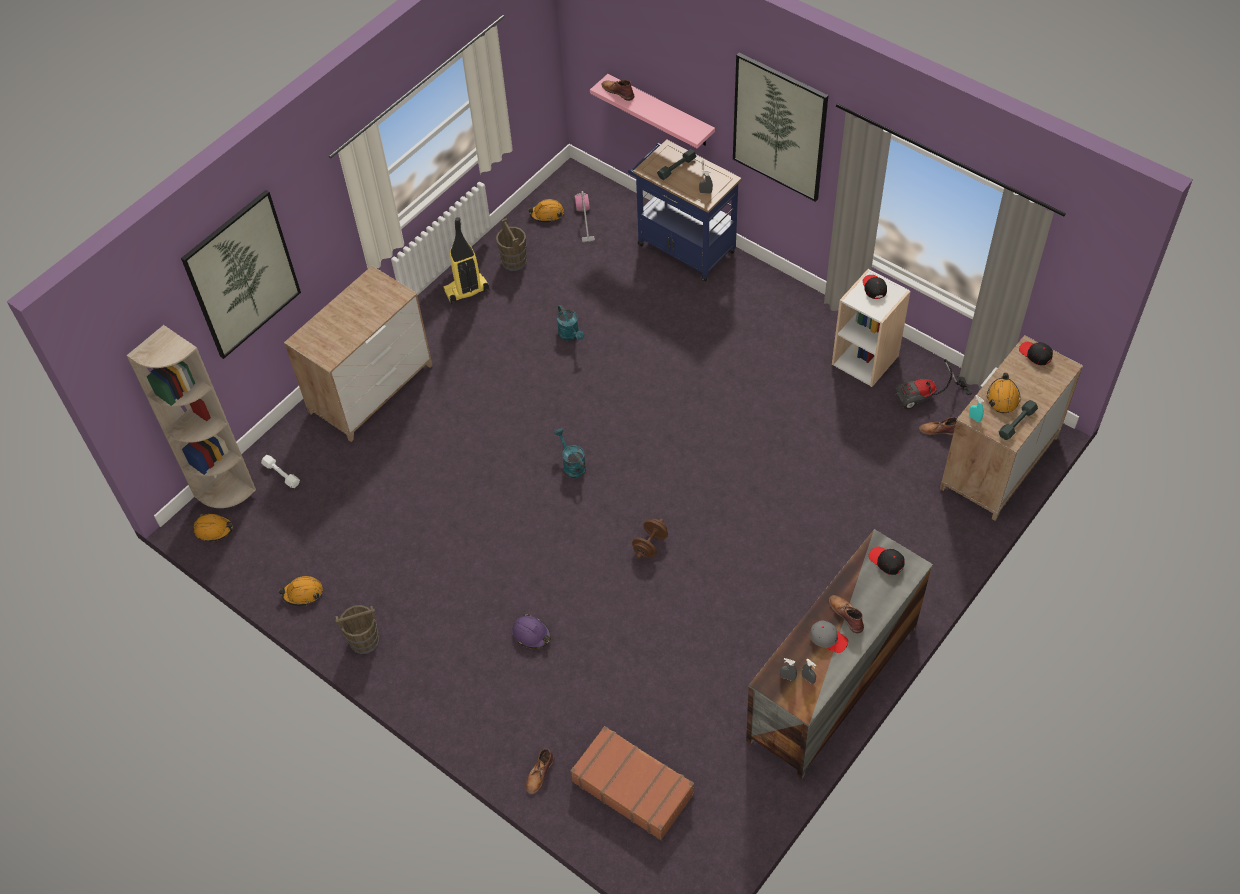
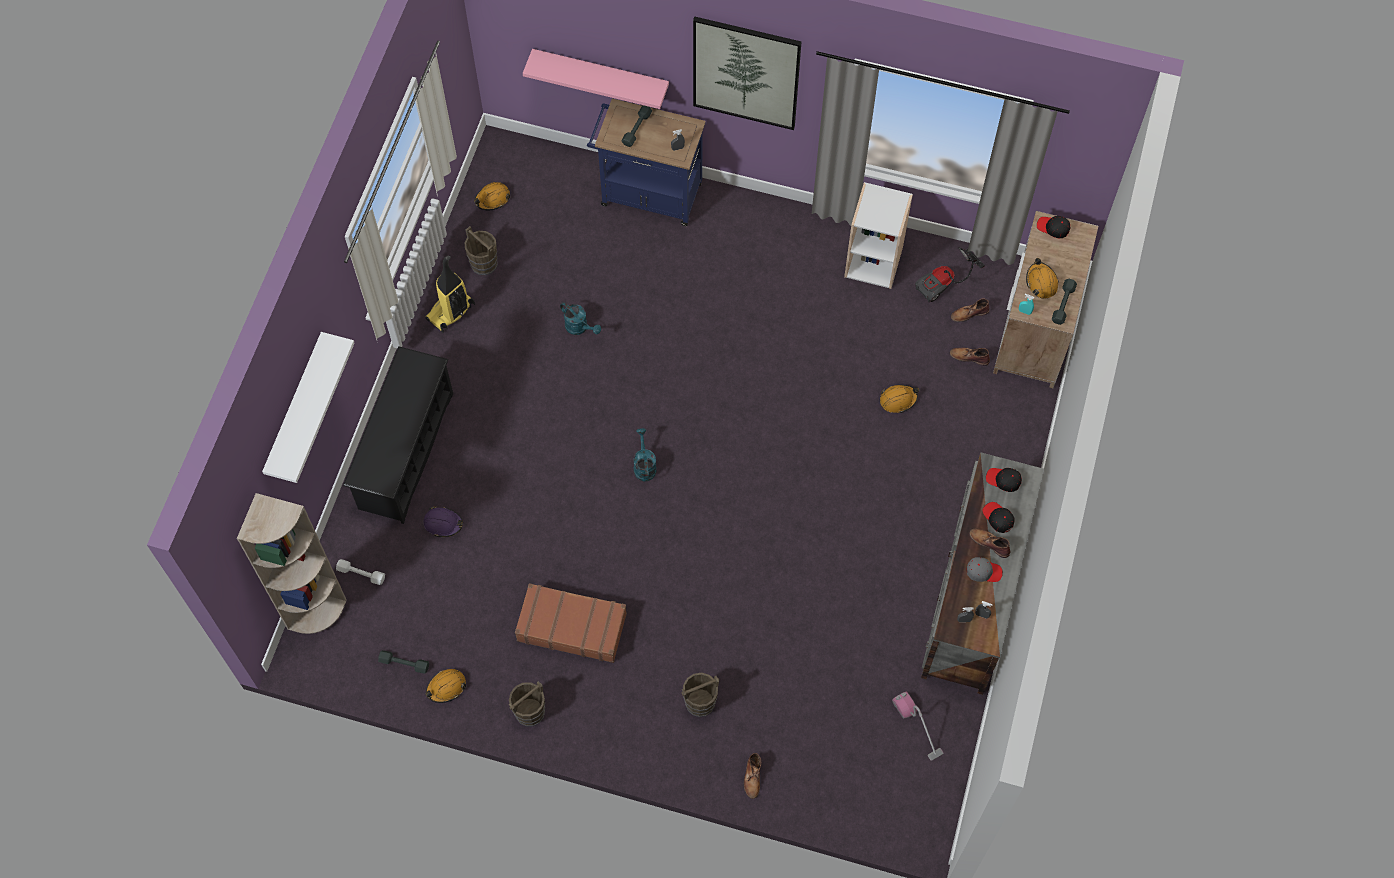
camera: 25 degrees left, 10 degrees up
(214, 529) = (323, 655): orange hard hat -> orange hard hat (898, 400)
(242, 275) = (295, 408): picture -> white shelf
(277, 560) = (404, 663): none -> grey dumbbell
(371, 388) = (406, 451): dresser -> black shoe rack
(522, 687) = (699, 702): none -> brown bucket
(531, 634) = (684, 648): purple hard hat -> purple hard hat (443, 523)
(572, 465) = (644, 465): turquoise watering can -> turquoise watering can turned 45 degrees clockwise
(584, 220) = (534, 193): vacuum cleaner -> vacuum cleaner (917, 727)
(618, 91) = (552, 67): brown boot -> brown boot (969, 357)
(633, 787) = (840, 757): brown suitcase -> brown suitcase (571, 626)
(650, 545) = (754, 521): brown dumbbell -> none
(874, 288) = (878, 201): black cap -> black cap (998, 518)

